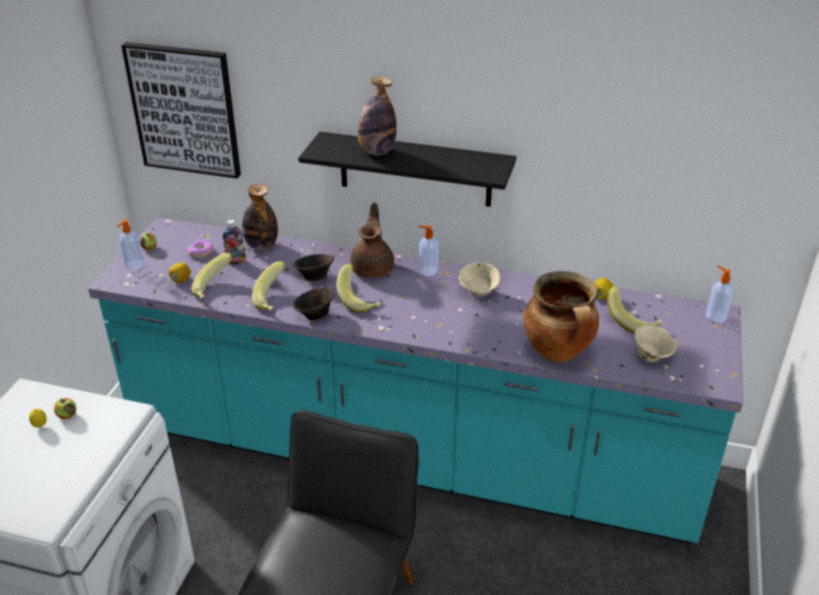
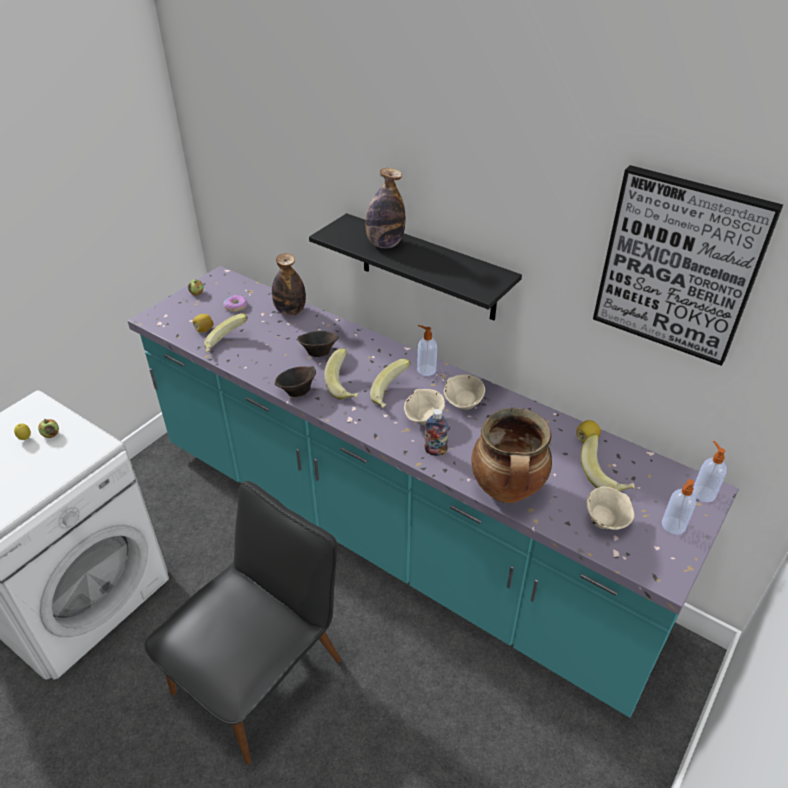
camera: 20 degrees right, 5 degrees up
(133, 265) = (175, 307): soap dispenser -> soap dispenser (672, 526)
(185, 110) = (240, 172): picture -> picture (679, 265)
(236, 261) = (260, 322): bottle -> bottle (435, 451)
(273, 299) = (270, 367): banana -> banana (391, 395)
(373, 268) = (376, 356): brown teapot -> none
(451, 312) = (424, 419): none -> beige bowl

